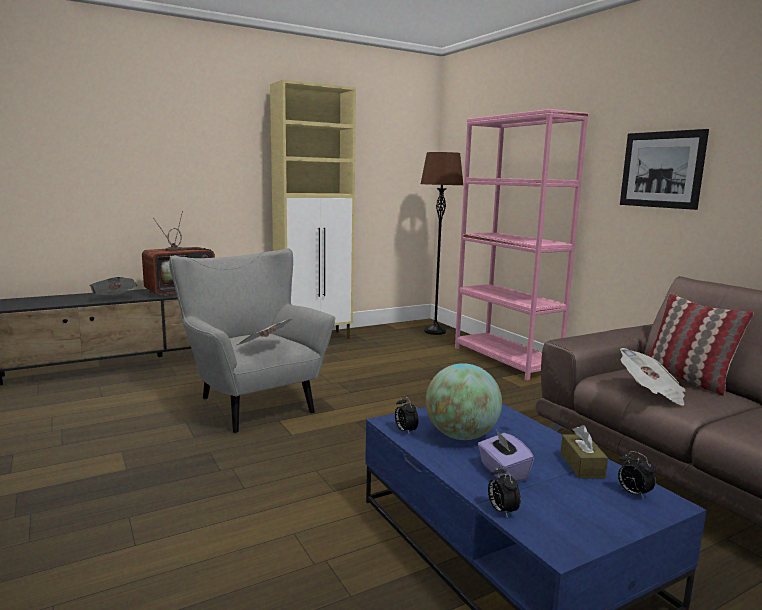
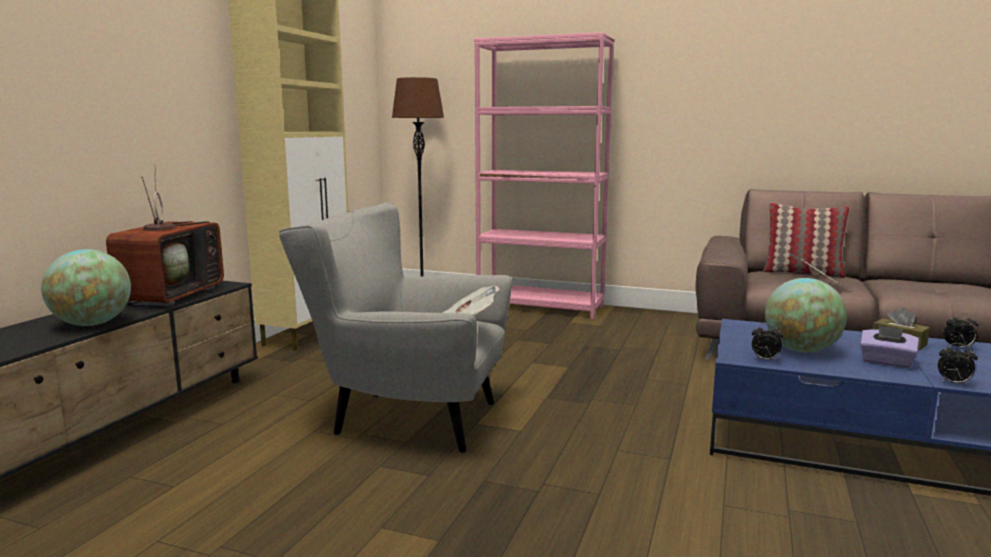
camera: 40 degrees left, 0 degrees up
(114, 298) = (92, 324): newspaper -> globe
(661, 169) = (699, 95): picture -> none

